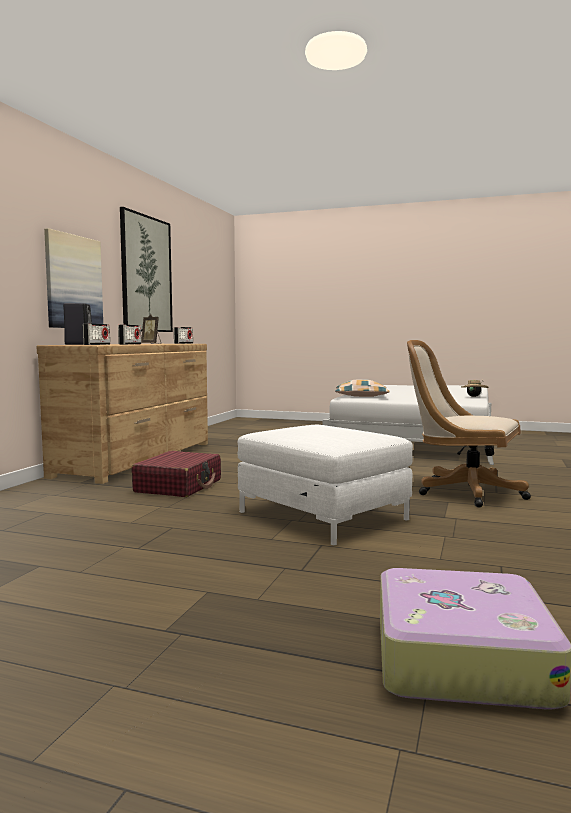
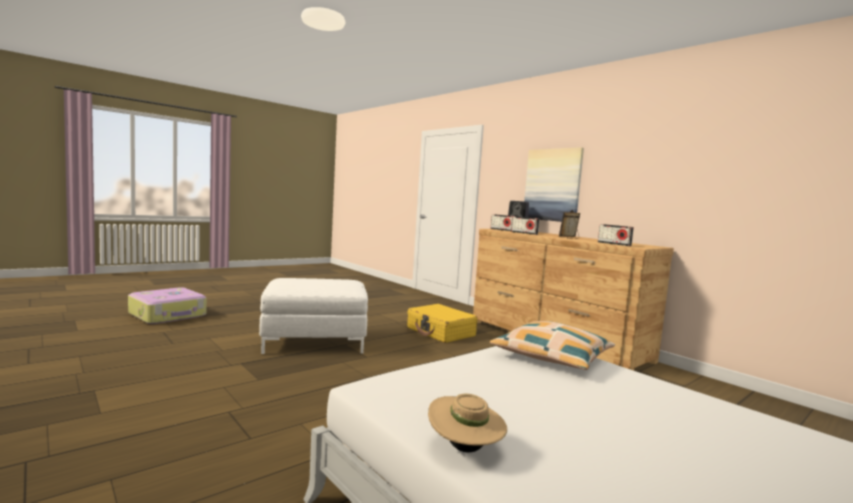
camera: 120 degrees right, 0 degrees up
(146, 274) = (664, 167): picture -> none
(179, 486) = (440, 332): red suitcase -> yellow suitcase
(462, 491) = (263, 398): office chair -> none

